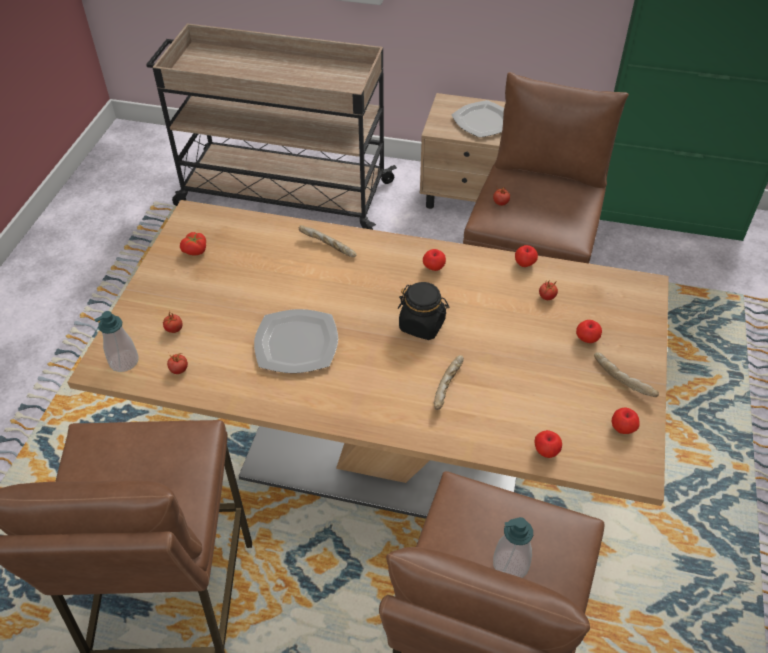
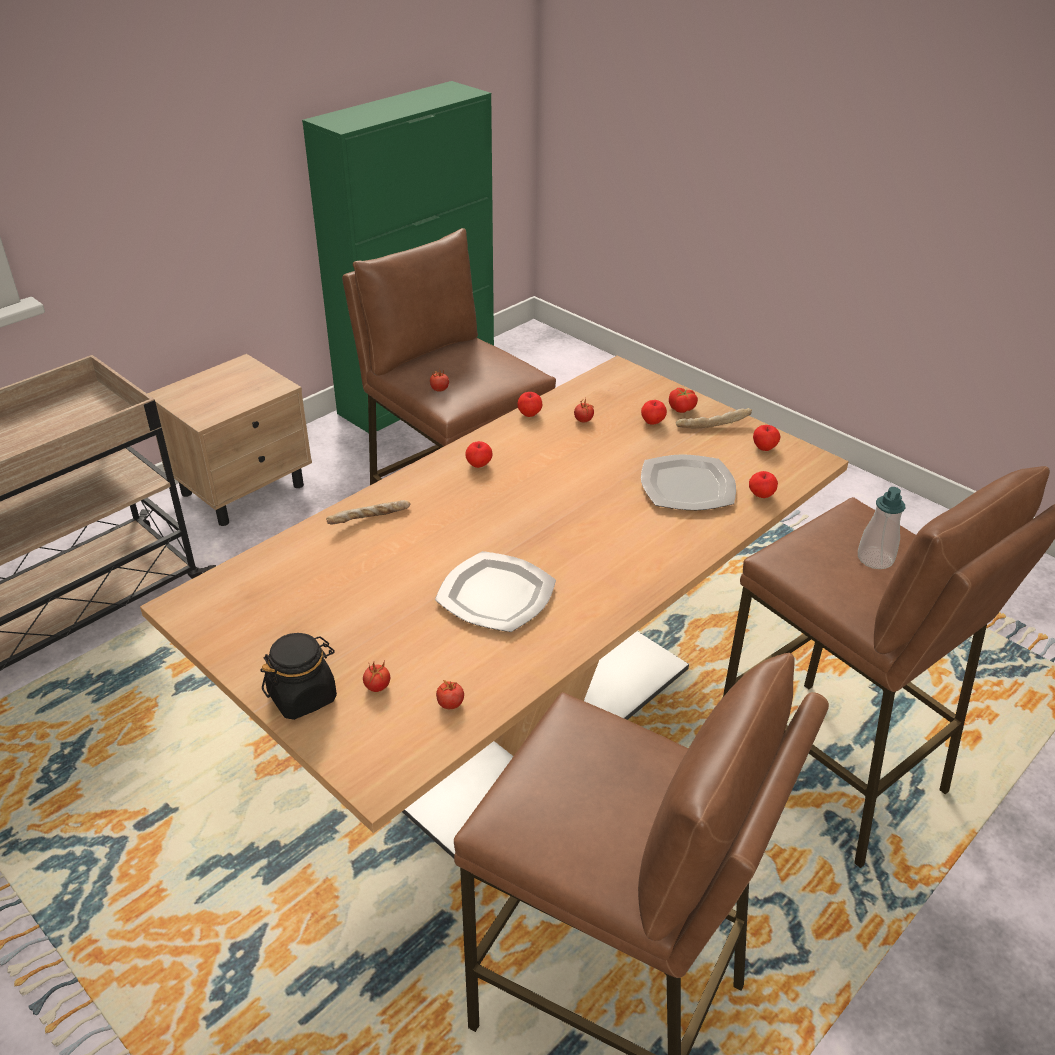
camera: 60 degrees left, 10 degrees down
(124, 361) = (389, 752): soap dispenser -> none
(196, 251) = (256, 623): tomato -> tomato (682, 408)
(422, 325) = (550, 502): black jar -> black jar (303, 696)
(449, 386) = (644, 518): bread -> none
(484, 121) = (235, 386): plate -> plate (688, 485)

